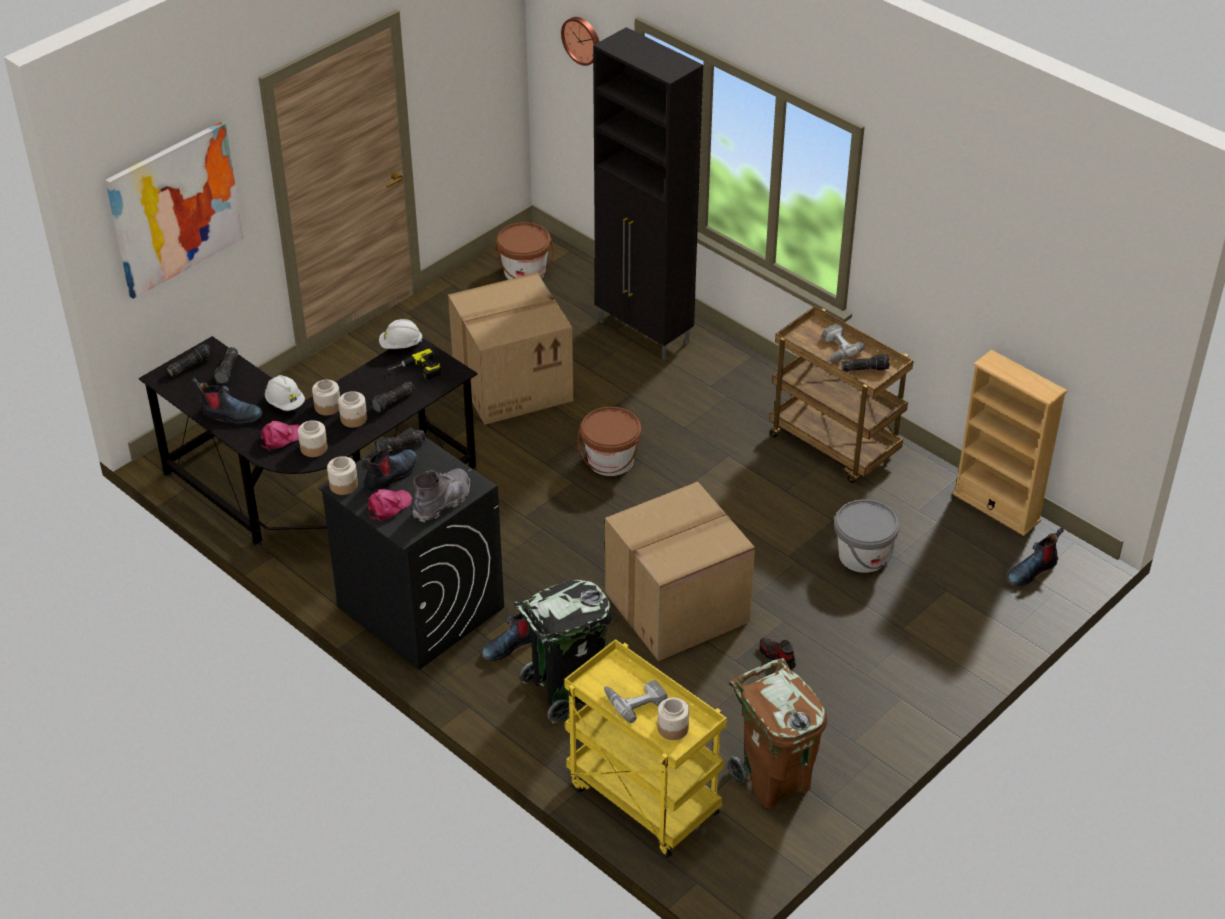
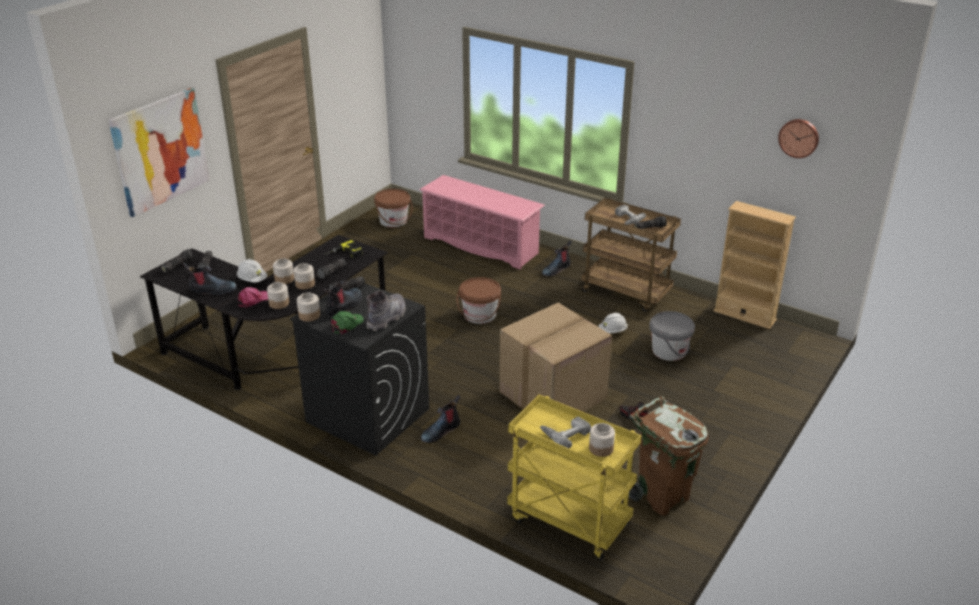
camera: 10 degrees left, 10 degrees down
(388, 507) = (346, 325): pink cap -> green cap
(401, 345) = (330, 241): white hard hat -> white hard hat (612, 331)
(513, 383) = (401, 279): cardboard box -> none
(565, 690) = (488, 456): black trash can -> none
(582, 40) = (424, 54): wall clock -> wall clock (799, 137)
(644, 333) = (481, 245): black cabinet -> pink shoe rack
(1031, 570) = (783, 348): boot -> boot (556, 269)

